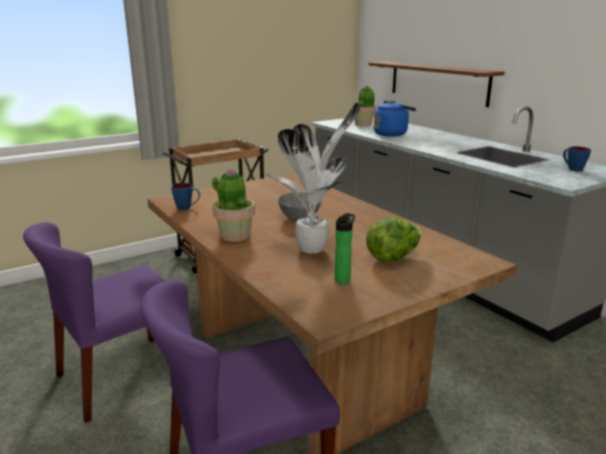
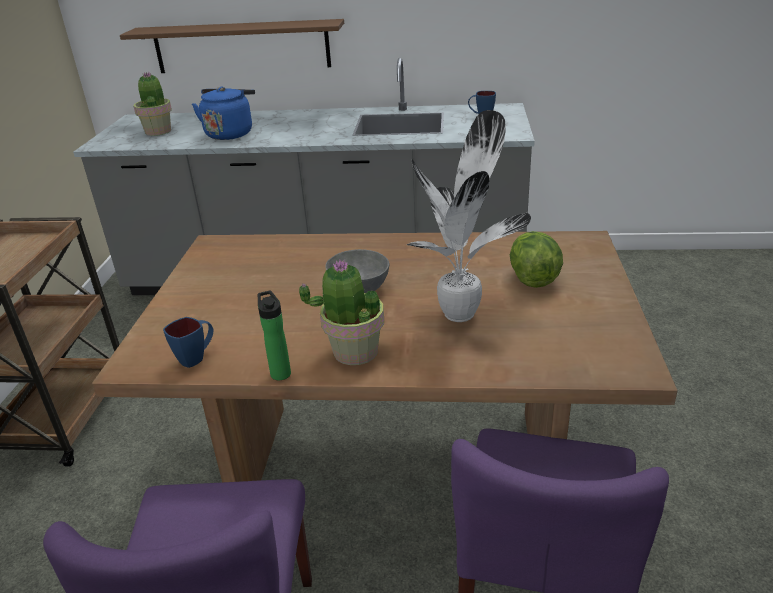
camera: 50 degrees left, 10 degrees up
(343, 279) = (558, 325): bottle -> bottle (280, 372)

